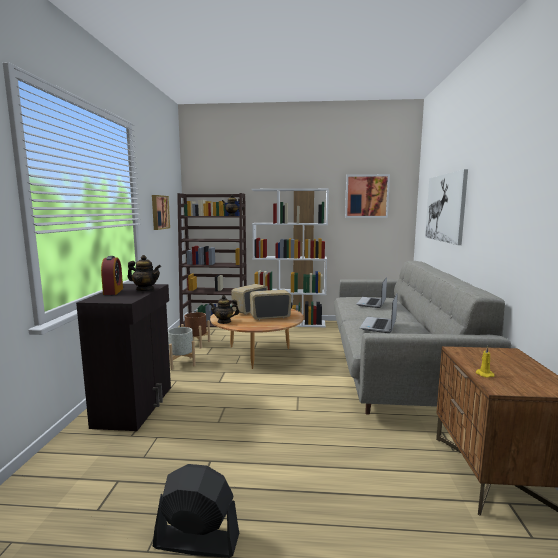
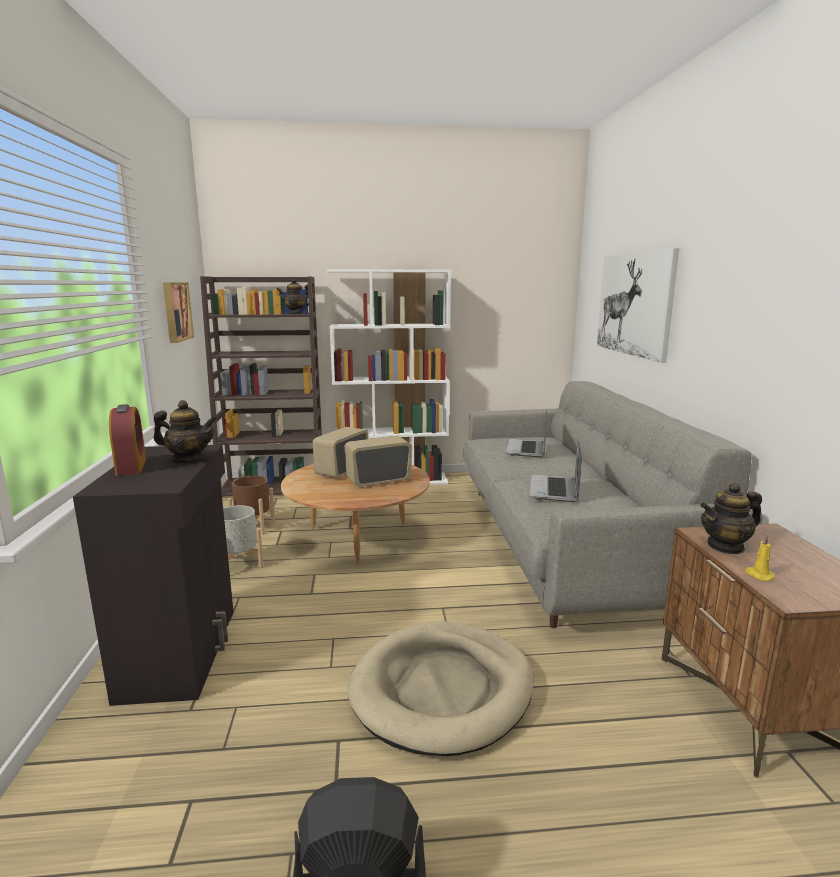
camera: 10 degrees left, 5 degrees up
(224, 322) = (308, 494): teapot -> teapot (726, 546)
(282, 441) = (442, 690): none -> beige dog bed
(366, 196) = (505, 281): picture -> none

